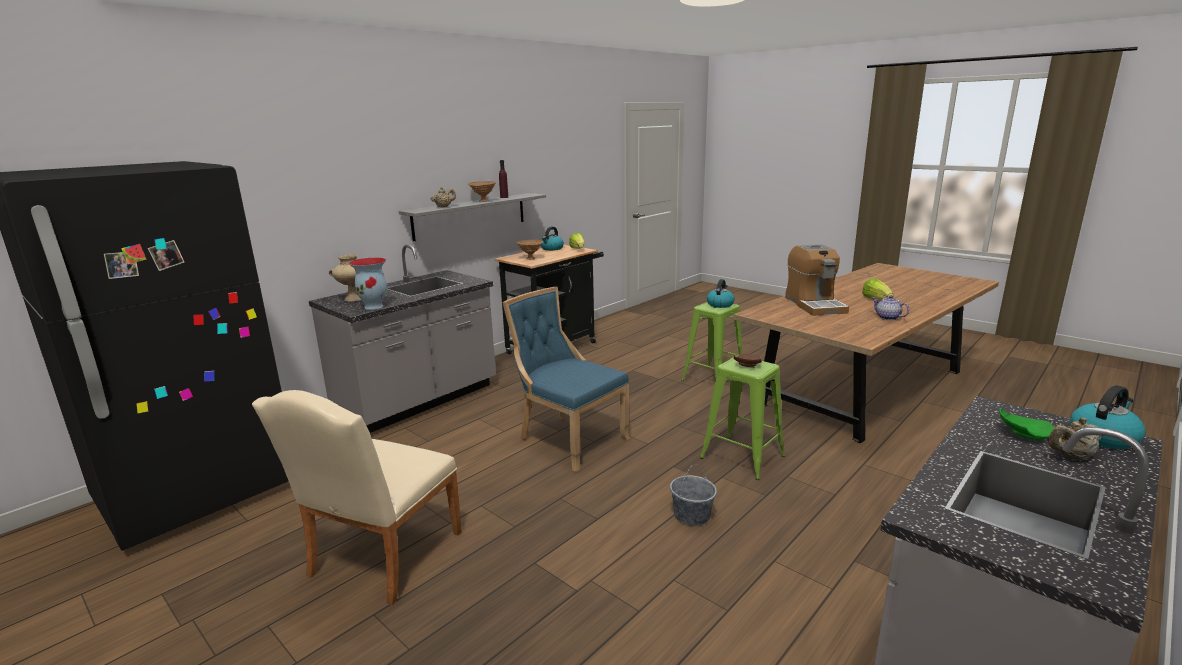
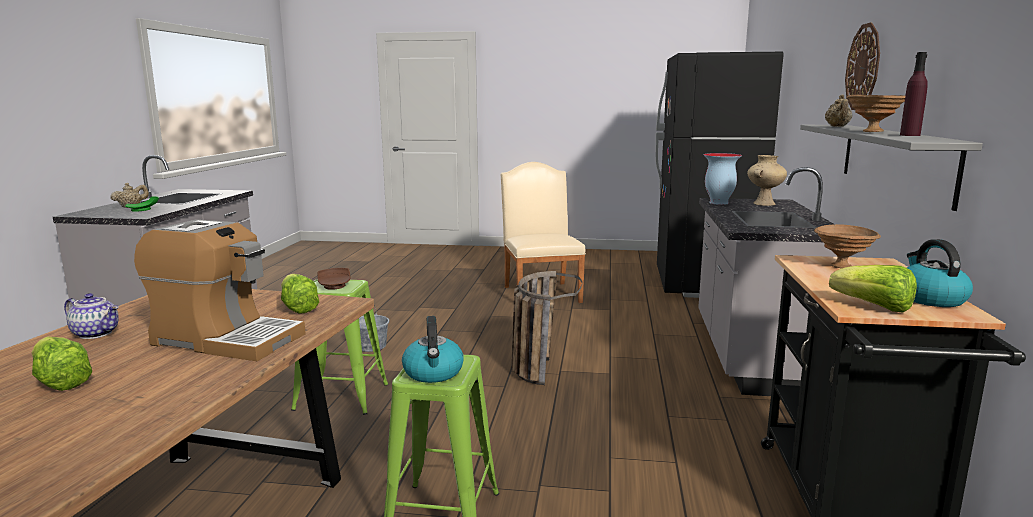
camera: 145 degrees right, 5 degrees down
(412, 170) = (863, 67): none -> wall clock
(568, 439) = (538, 366): blue chair -> basket
(779, 314) = (298, 308): none -> lettuce
(814, 305) = (226, 339): coffee machine -> coffee machine turned 150 degrees clockwise
(1103, 437) = (92, 213): kettle -> none

